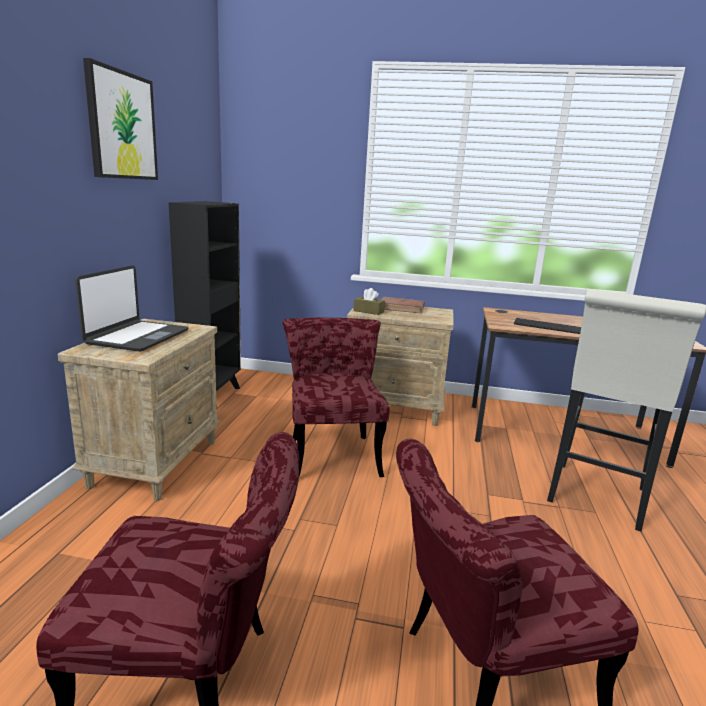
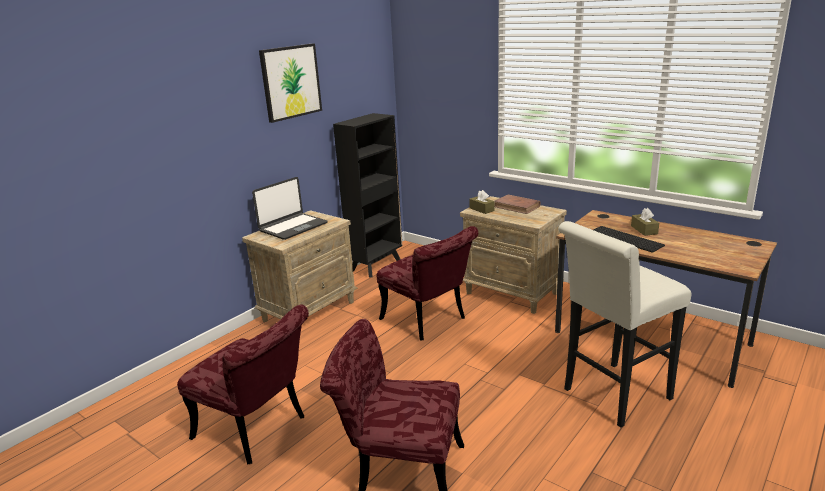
camera: 30 degrees right, 5 degrees up
(332, 451) = (429, 321): red chair -> red chair turned 120 degrees clockwise
(556, 320) = (644, 230): none -> brown tissue box

